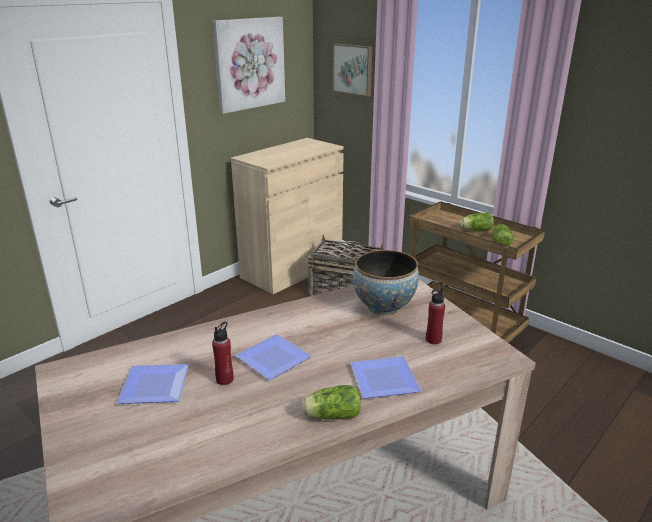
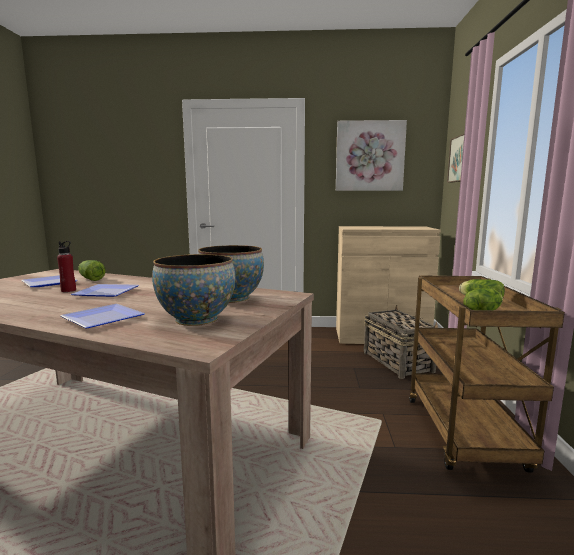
camera: 50 degrees right, 15 degrees down
(331, 415) = (33, 316): lettuce -> lettuce (91, 279)
(433, 340) = (196, 319): red bottle -> bowl

